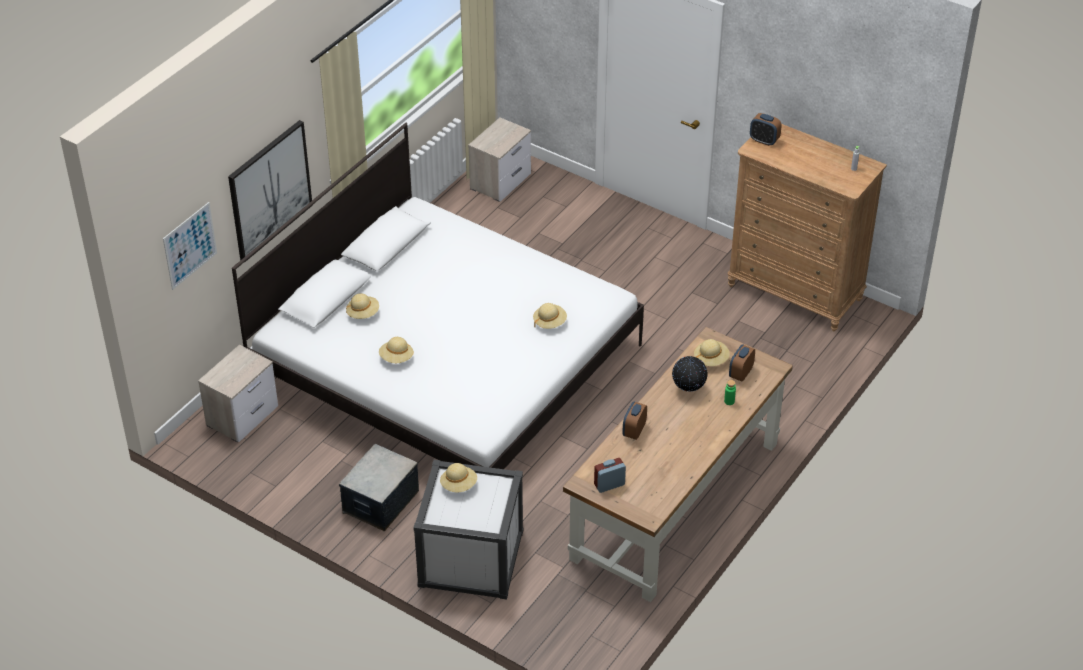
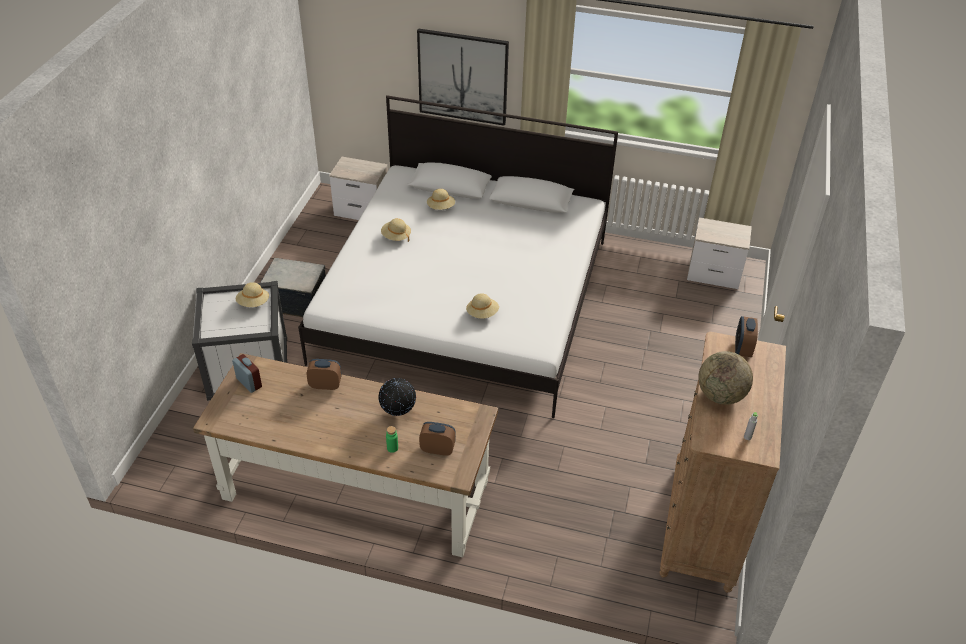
camera: 70 degrees right, 0 degrees up
(190, 245) = (369, 55): picture -> none
(711, 359) = (449, 421): beige hat -> none
(808, 167) = (720, 395): none -> globe

